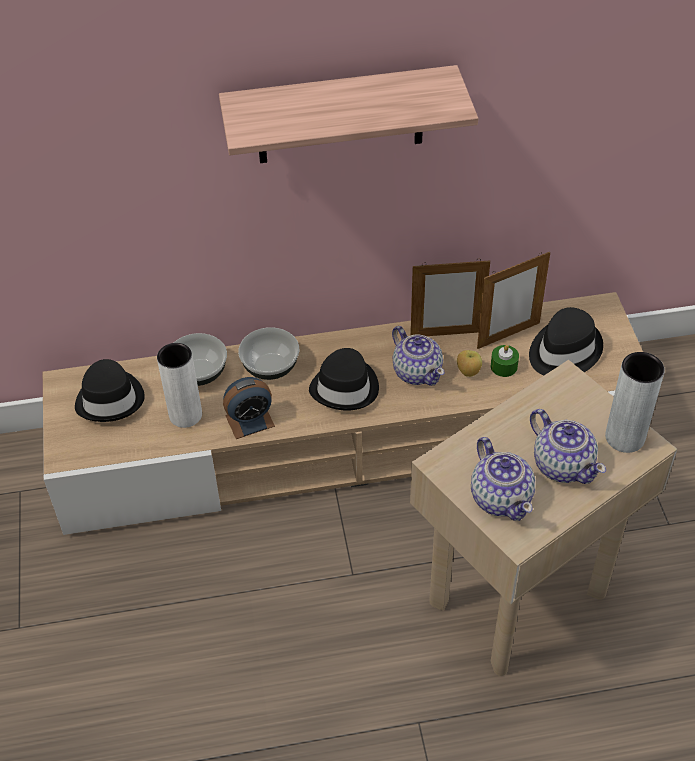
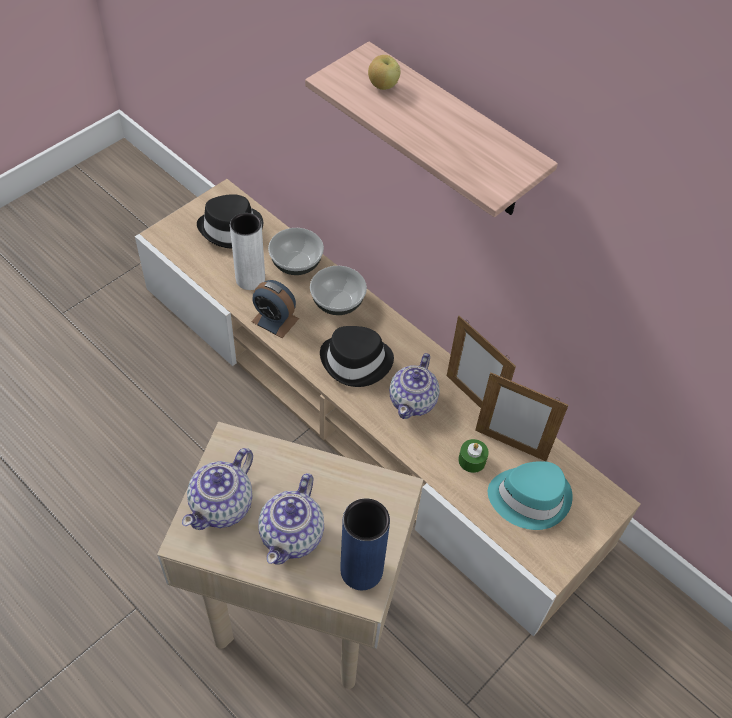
camera: 50 degrees right, 5 degrees up
(468, 372) = (443, 437): apple -> apple (383, 86)
(563, 351) = (529, 497): black hat -> turquoise hat
(625, 437) = (361, 570): grey vase -> blue vase

